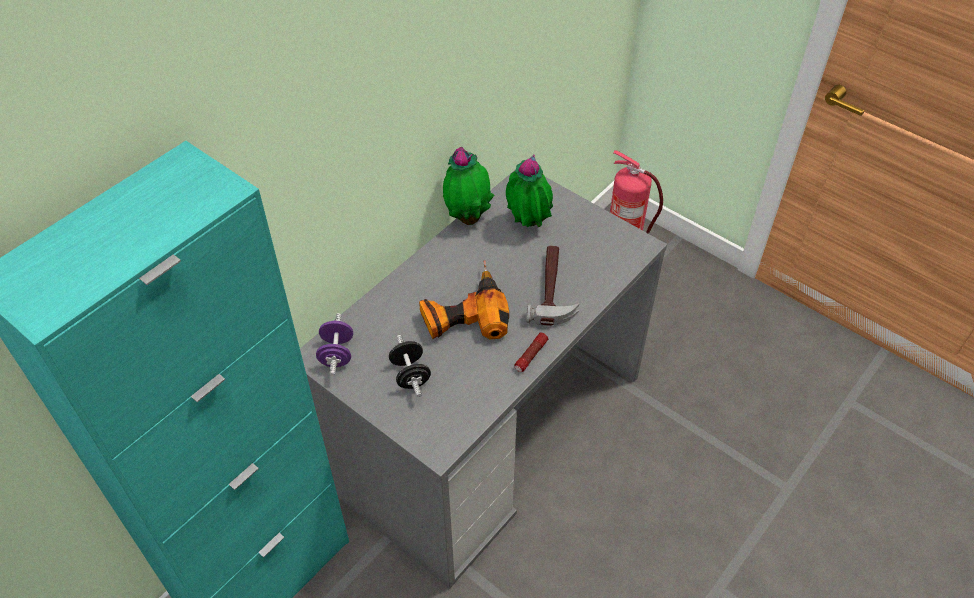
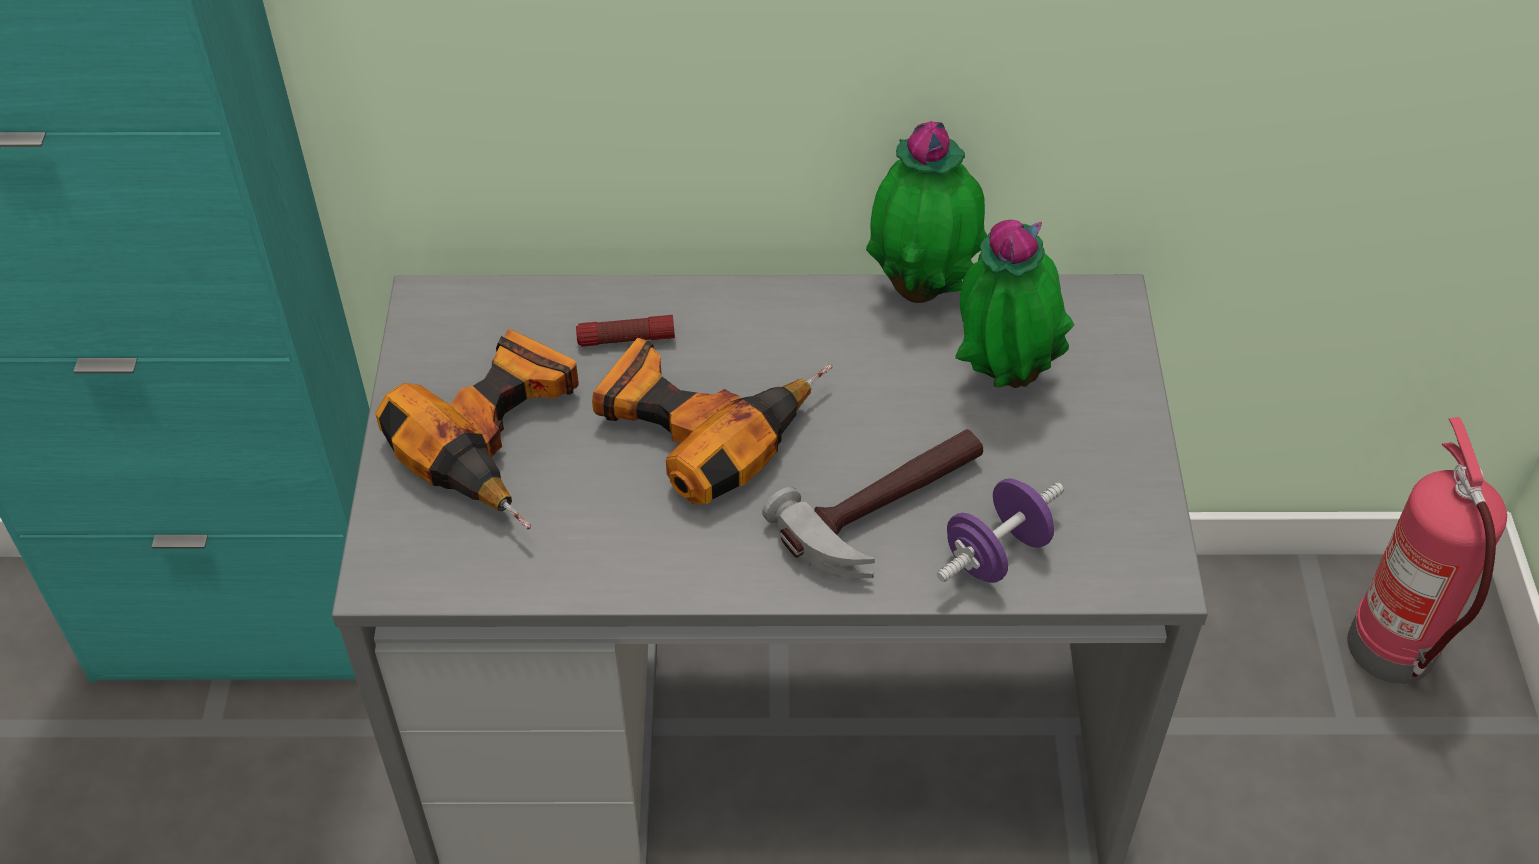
camera: 50 degrees right, 0 degrees up
(337, 354) = (458, 323): purple dumbbell -> purple dumbbell (996, 553)
(410, 375) = (502, 440): black dumbbell -> power drill
(531, 356) = (701, 574): flashlight -> flashlight (626, 339)

